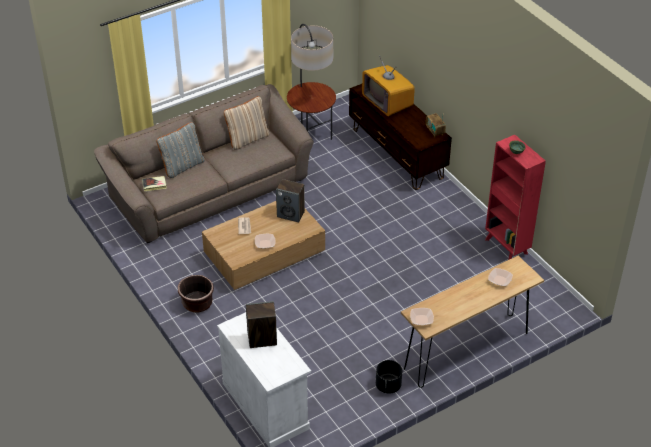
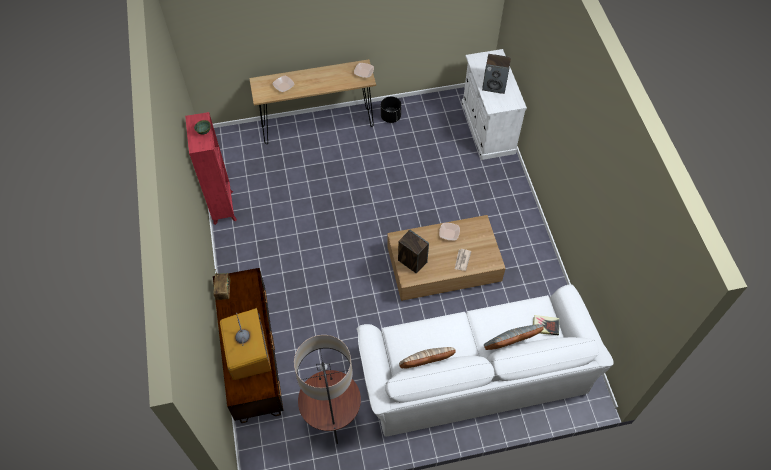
camera: 160 degrees left, 15 degrees up
(197, 303) = (519, 232): brown planter -> none
(210, 189) = (474, 371): brown sofa -> white sofa

